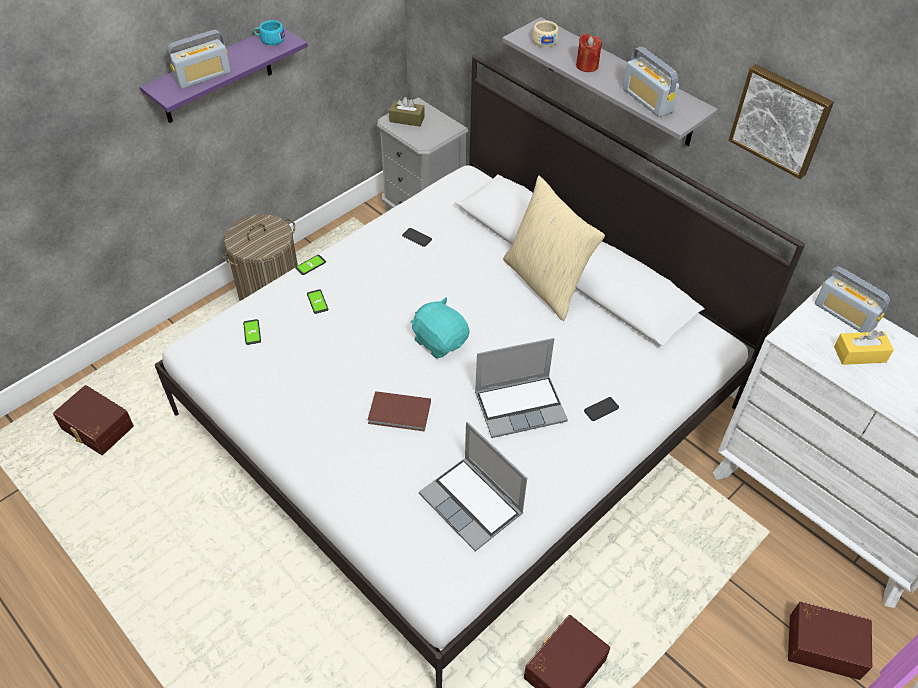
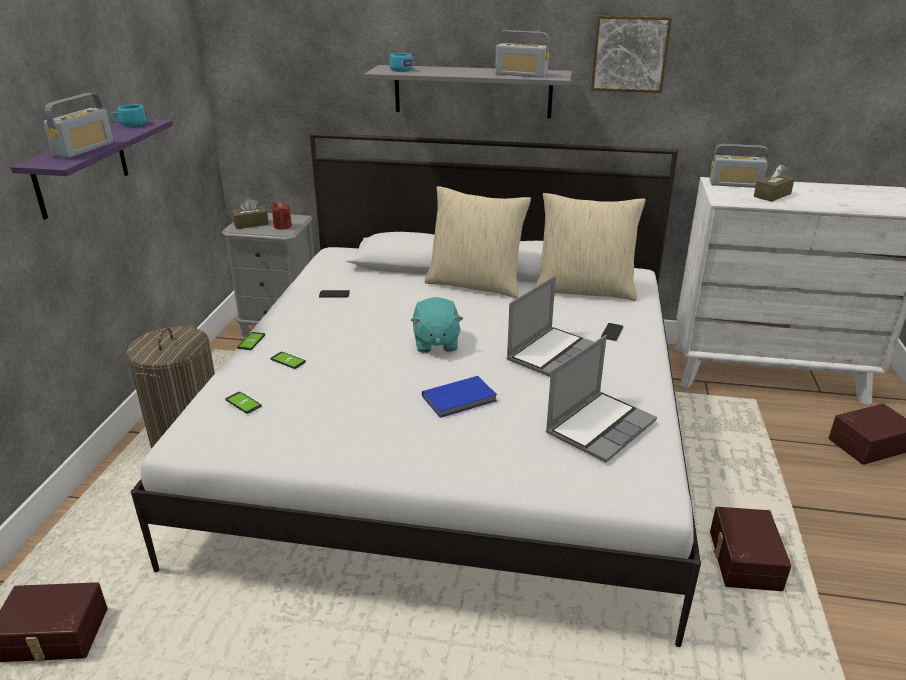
camera: 35 degrees left, 20 degrees down
(400, 414) = (461, 399): brown book -> blue book
(440, 341) = (435, 343): turquoise plush toy -> turquoise plush toy turned 105 degrees counterclockwise
(473, 504) = (600, 426): laptop -> laptop turned 60 degrees counterclockwise
(544, 40) = (399, 70): beige cup -> turquoise cup
(587, 66) = (452, 72): red candle -> red candle (282, 226)
(638, 342) = (585, 290): none -> beige pillow
(859, 354) = (772, 195): yellow tissue box -> brown tissue box

